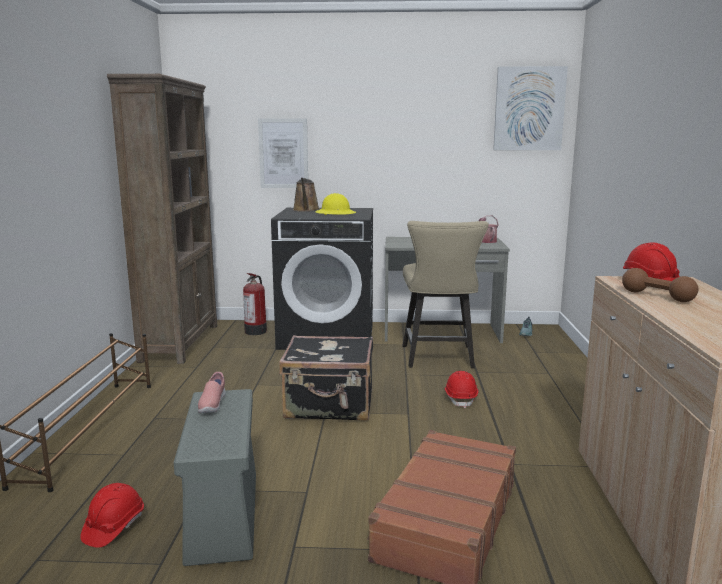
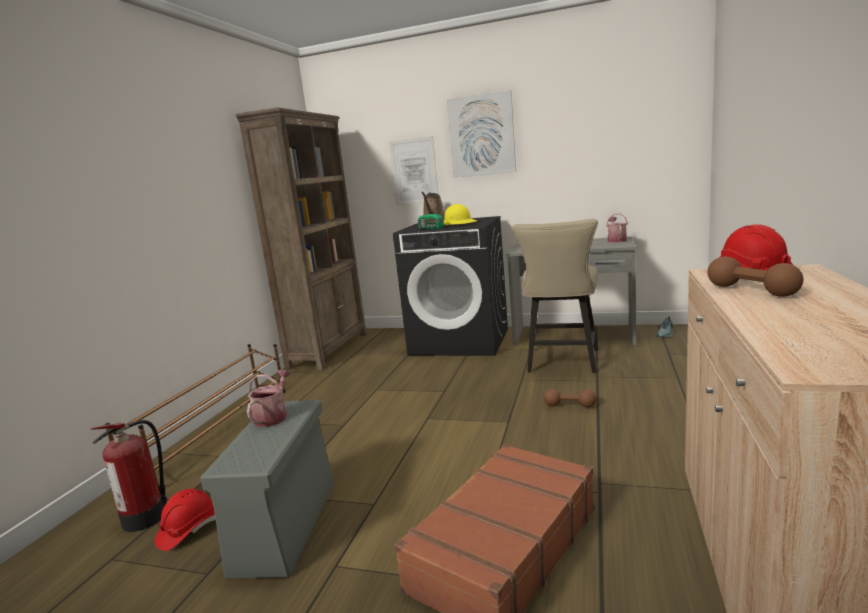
camera: 15 degrees right, 0 degrees up
(212, 405) = (273, 416): pink shoe -> watering can
(256, 331) = (398, 338): fire extinguisher -> fire extinguisher (146, 517)
(311, 216) = (431, 228): none -> radio
(330, 406) = (434, 412): black suitcase -> none
(460, 398) = (569, 405): red hard hat -> brown dumbbell
(529, 109) = (657, 98): picture -> picture (482, 135)

